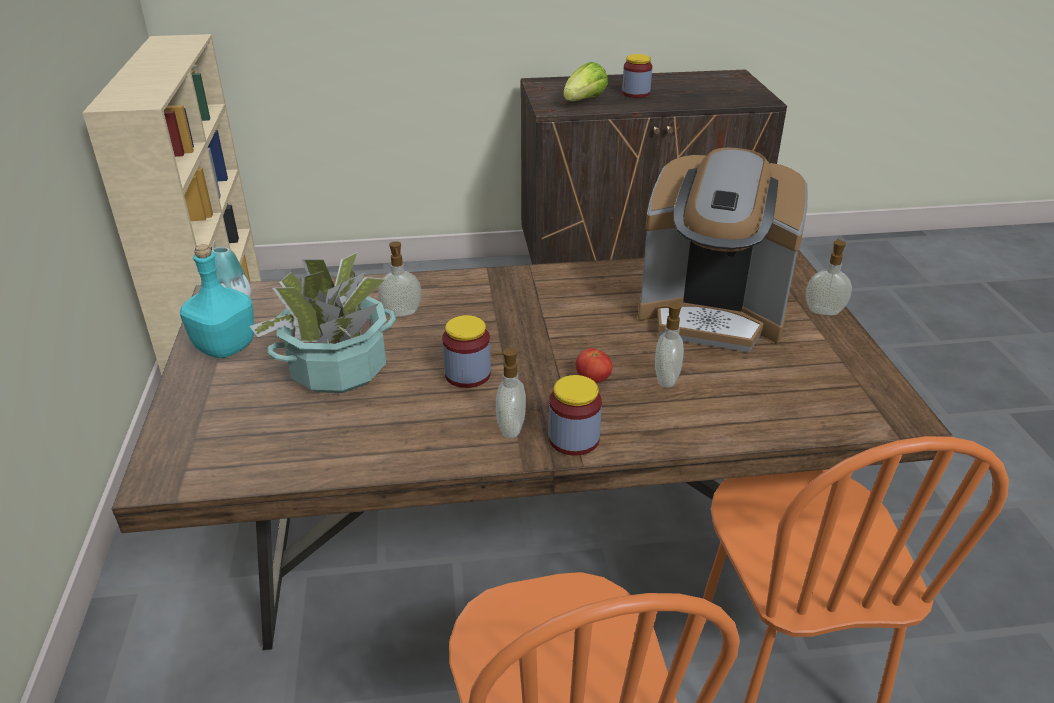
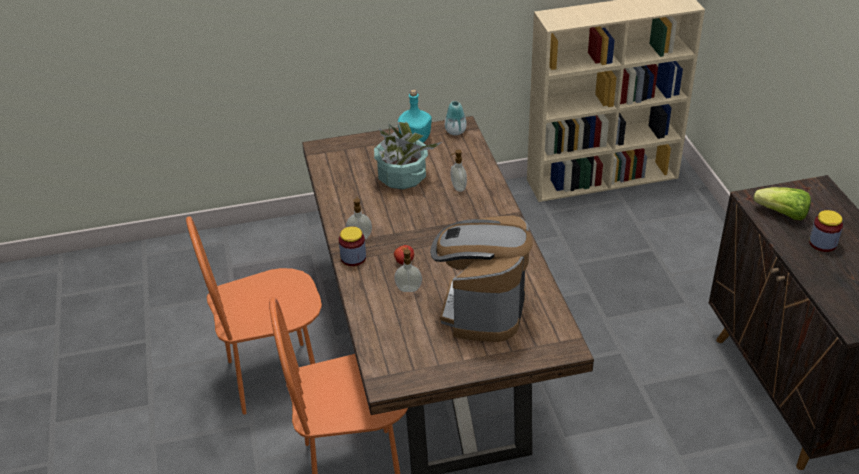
camera: 85 degrees right, 5 degrees up
(467, 374) = (403, 218): jar -> none
(823, 311) = (499, 362): soap dispenser -> none

